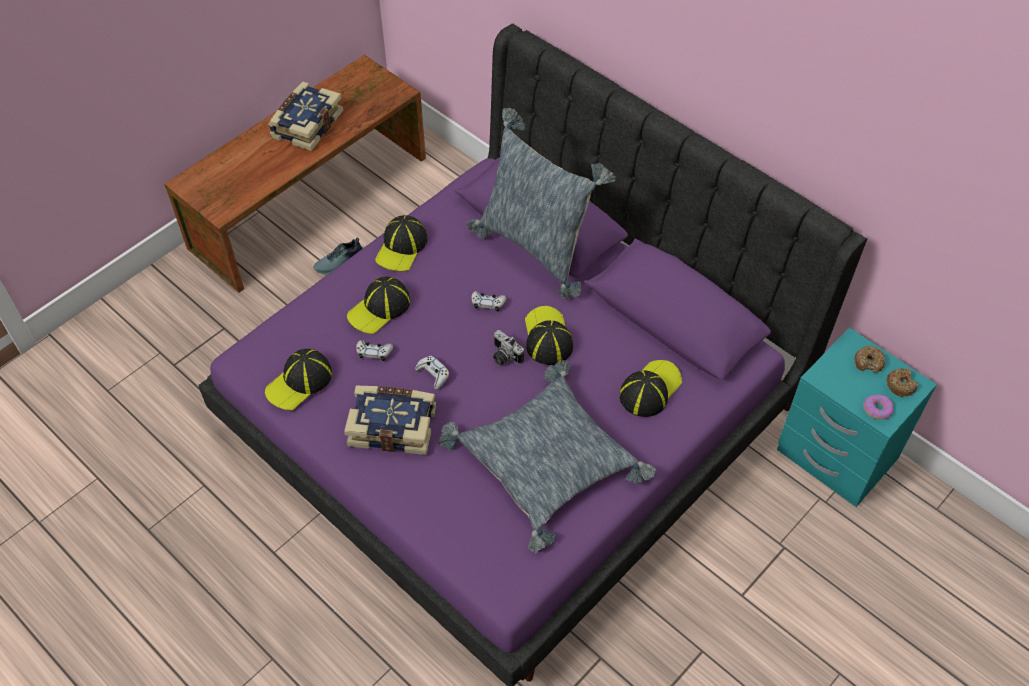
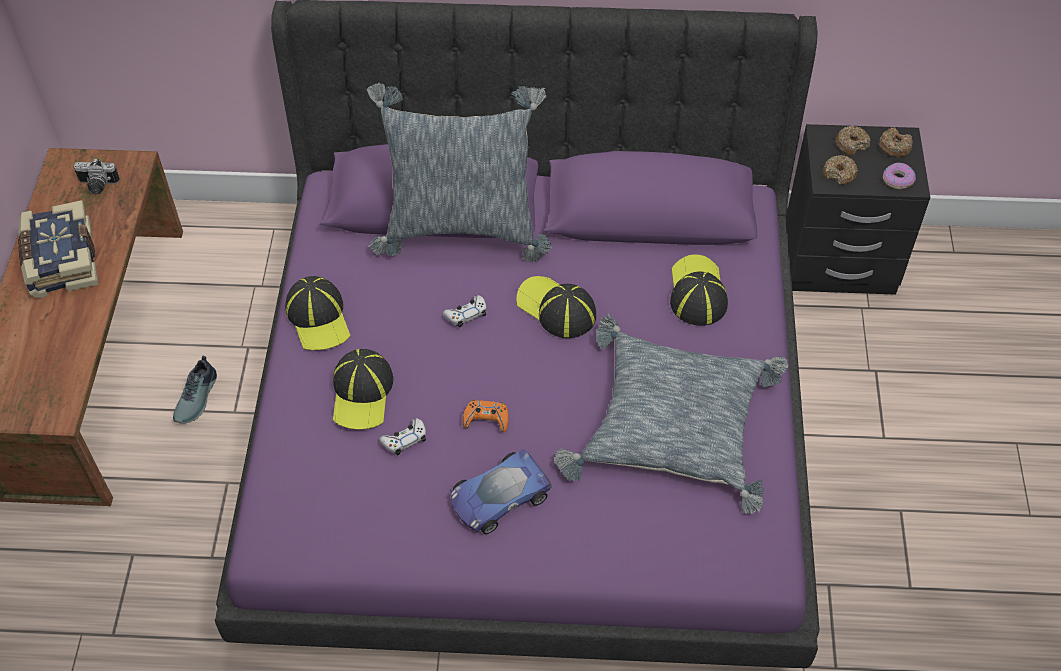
camera: 40 degrees left, 0 degrees up
(299, 382) = (358, 525): cap -> none
(393, 425) = (498, 497): book -> toy car
(433, 374) = (486, 419): white game controller -> orange game controller
(503, 356) = (535, 355): camera -> camera (97, 186)
(835, 377) = (839, 174): none -> donut
(836, 455) = (838, 261): turquoise nightstand -> black nightstand

